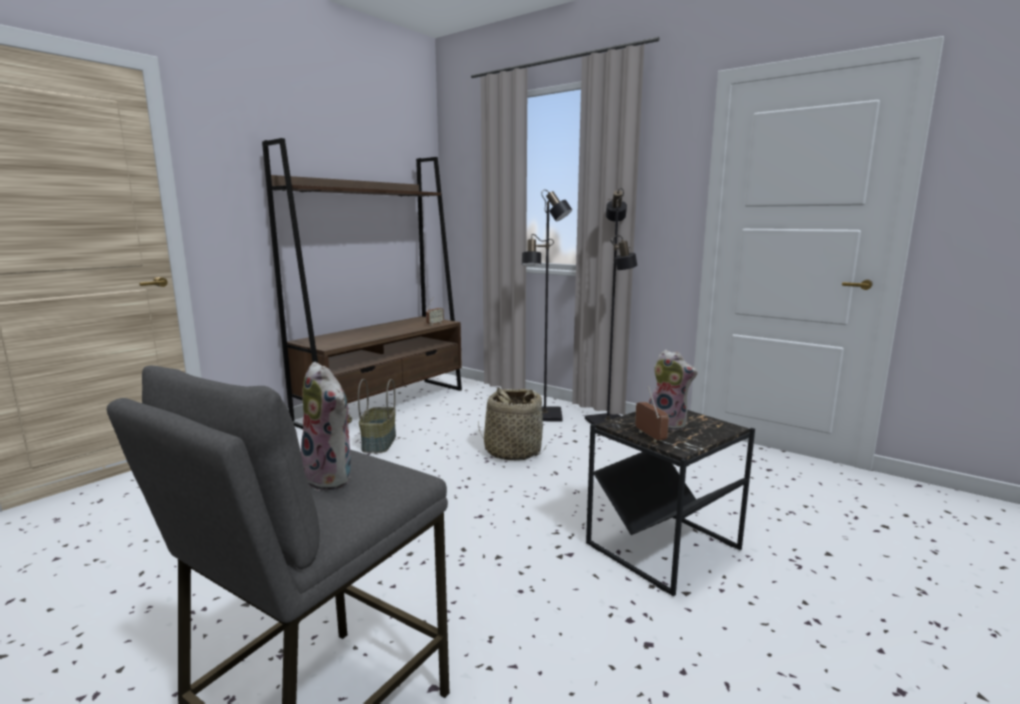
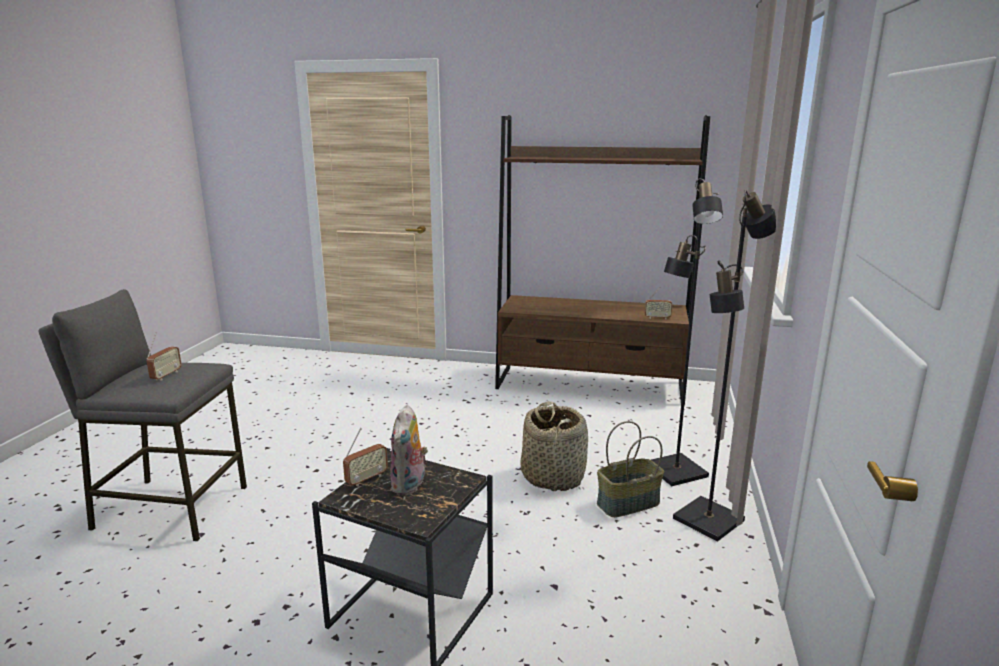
camera: 65 degrees right, 5 degrees up
(332, 478) = (166, 375): plush toy -> radio
(380, 443) = (508, 411): basket -> basket (628, 504)

